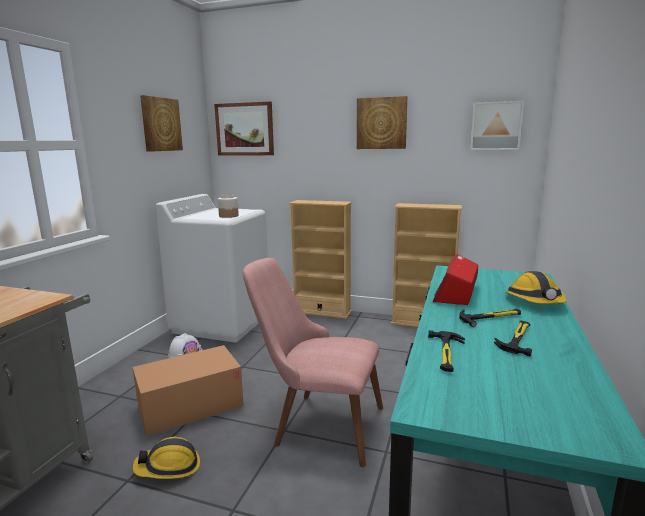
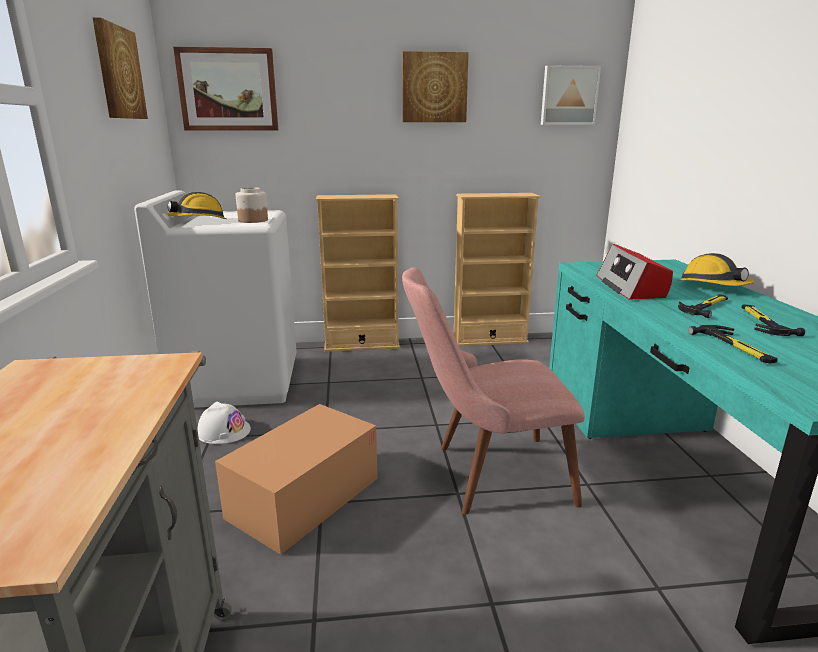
camera: 25 degrees left, 5 degrees up
(169, 467) = (357, 583): hard hat -> hard hat (197, 221)

